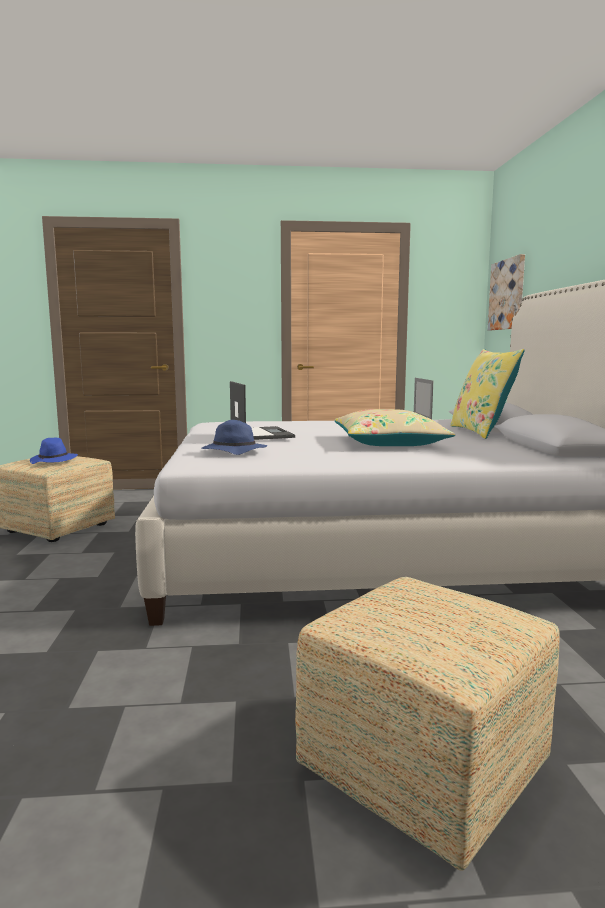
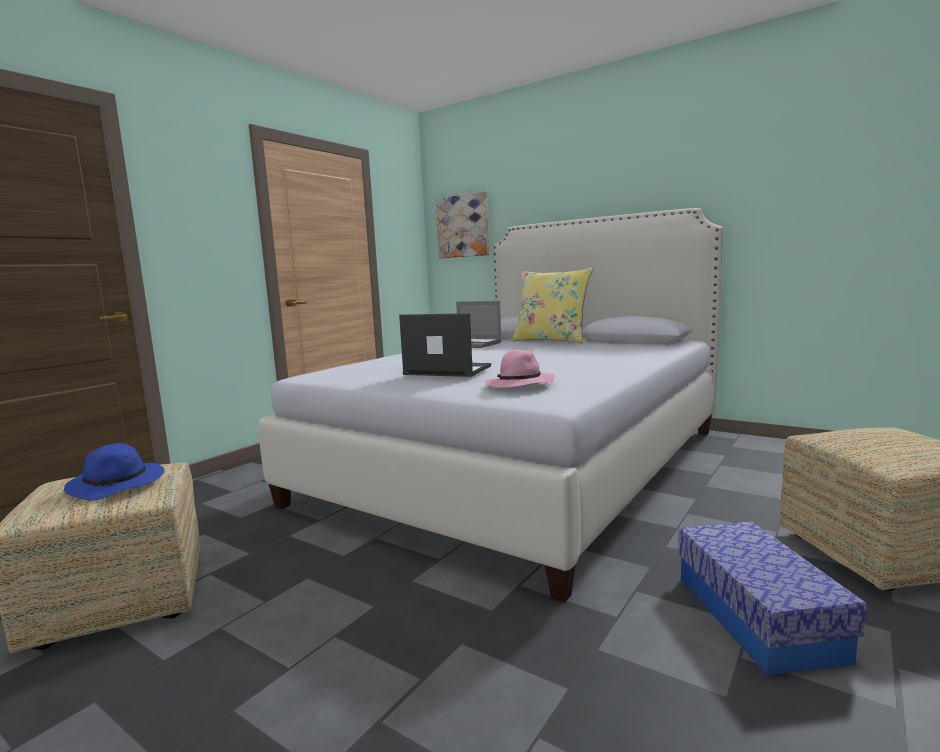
camera: 50 degrees left, 0 degrees up
(196, 704) = (756, 616): none -> storage box
(233, 452) = (520, 386): blue hat -> pink hat
(389, 443) = (556, 356): beige pillow -> none

